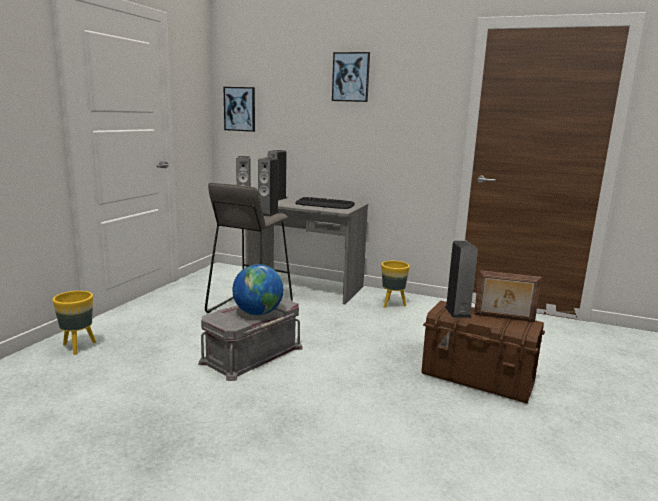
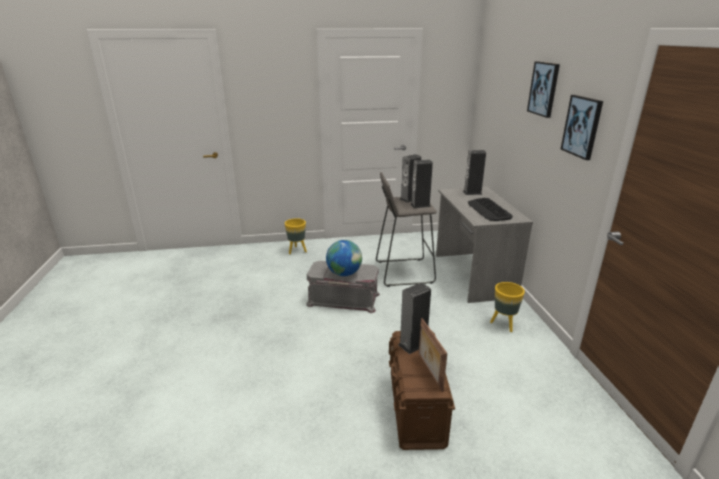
camera: 60 degrees right, 10 degrees up
(240, 109) = (484, 106): picture -> picture (582, 126)

